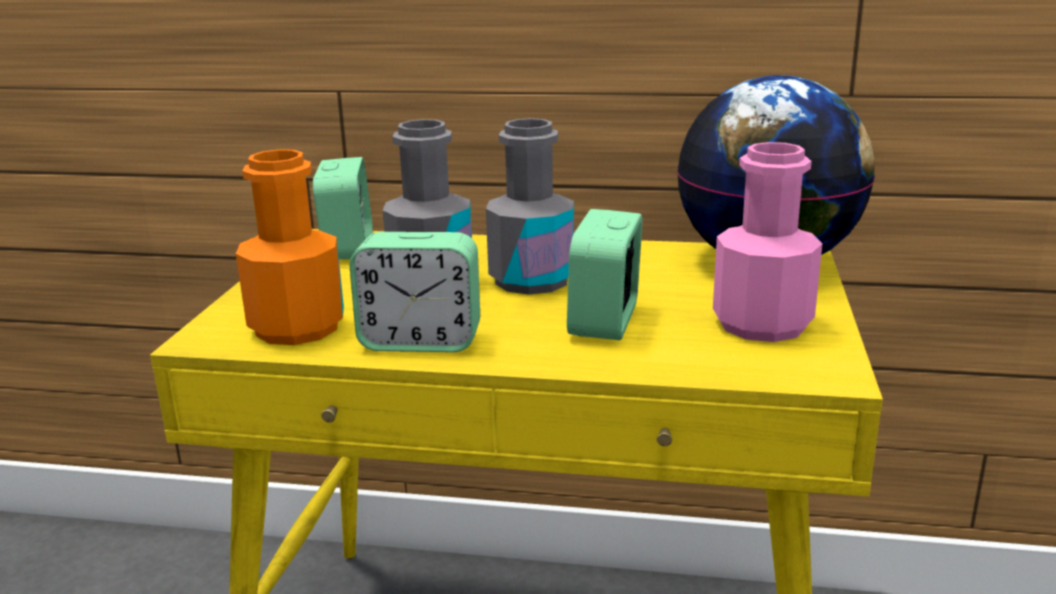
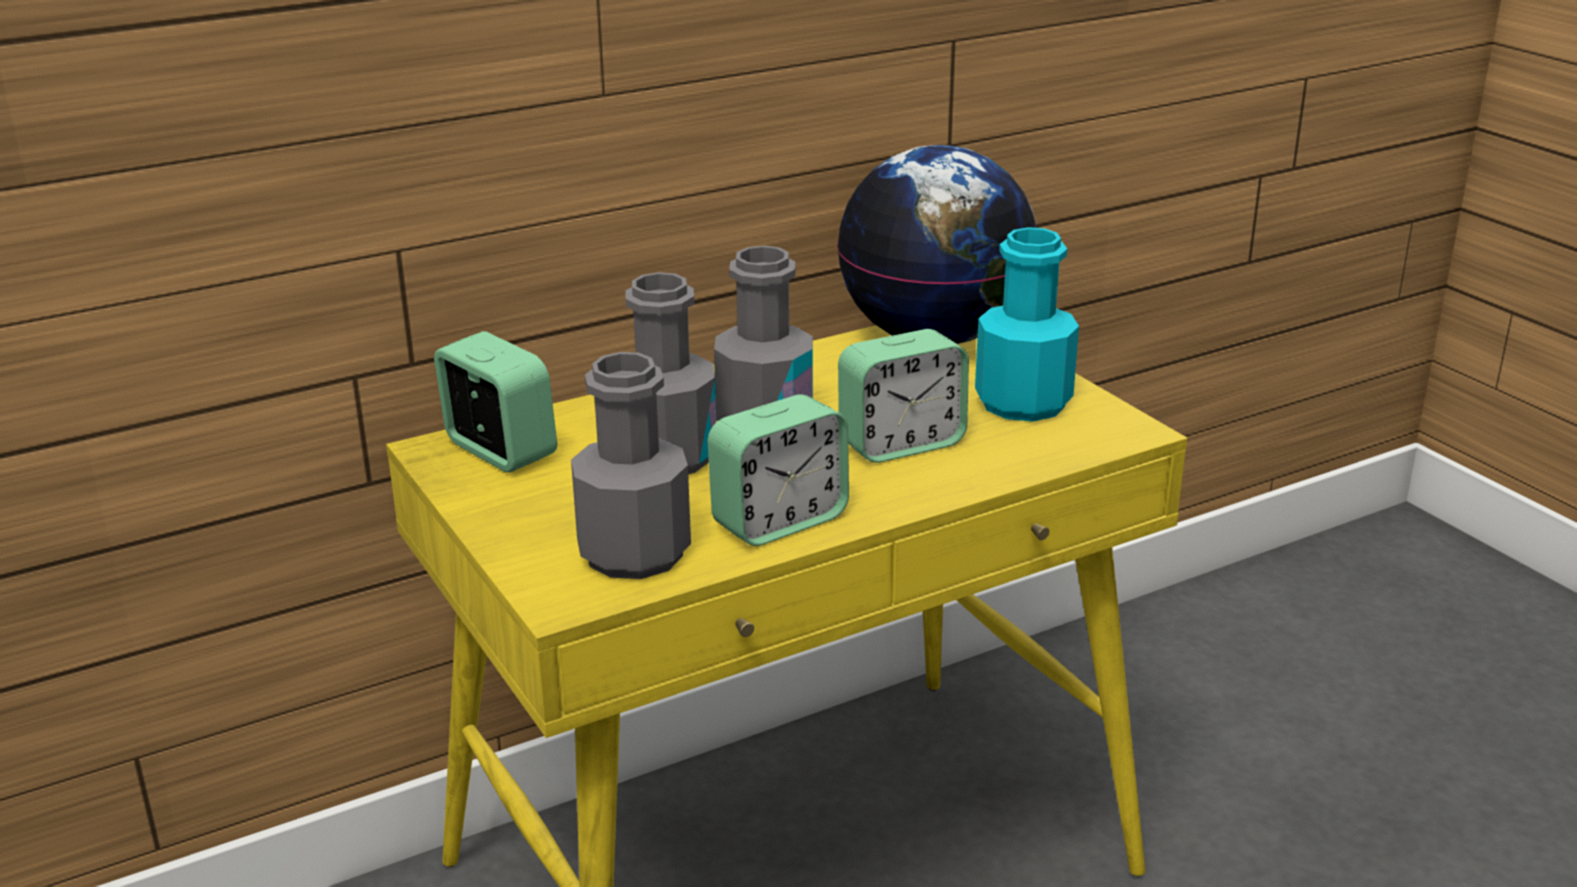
camera: 40 degrees left, 5 degrees up
(297, 327) = (634, 553): orange bottle -> grey bottle
(605, 321) = (901, 444): alarm clock -> alarm clock turned 90 degrees counterclockwise
(762, 324) = (1023, 402): pink bottle -> turquoise bottle

